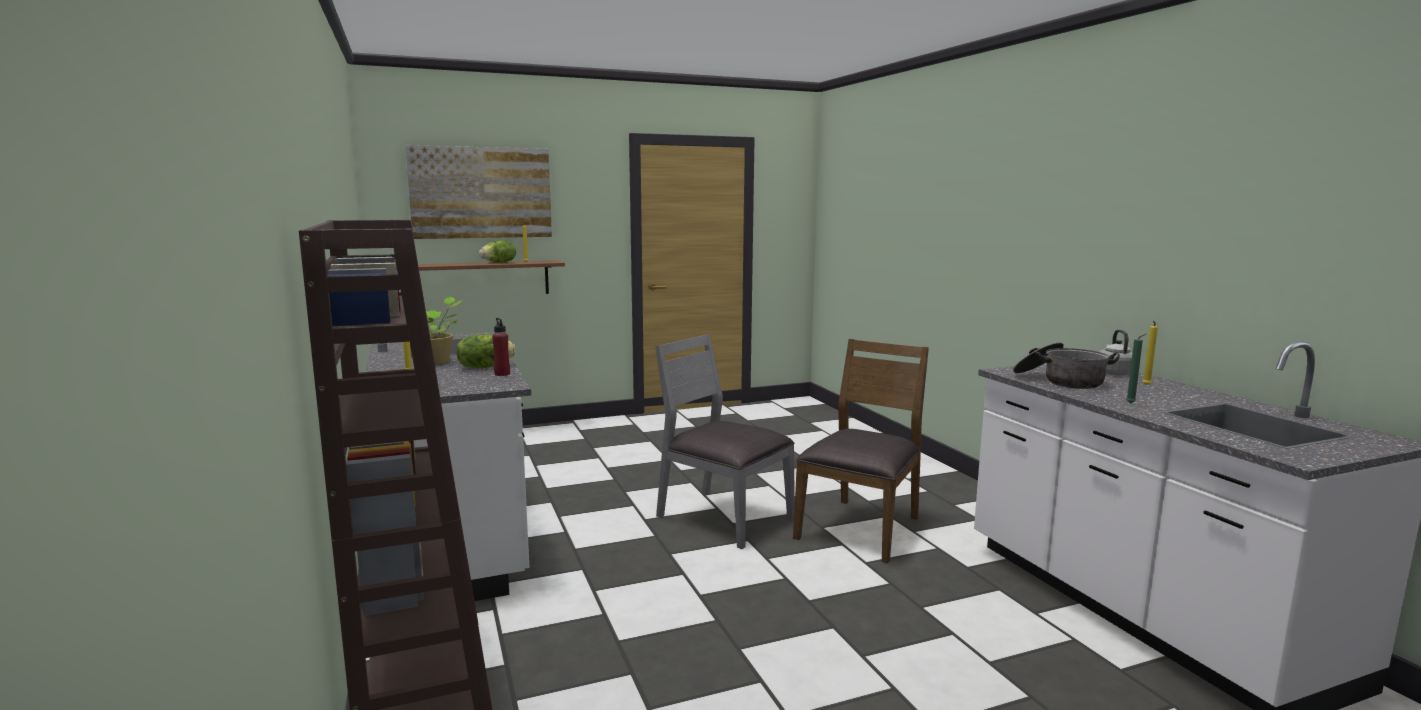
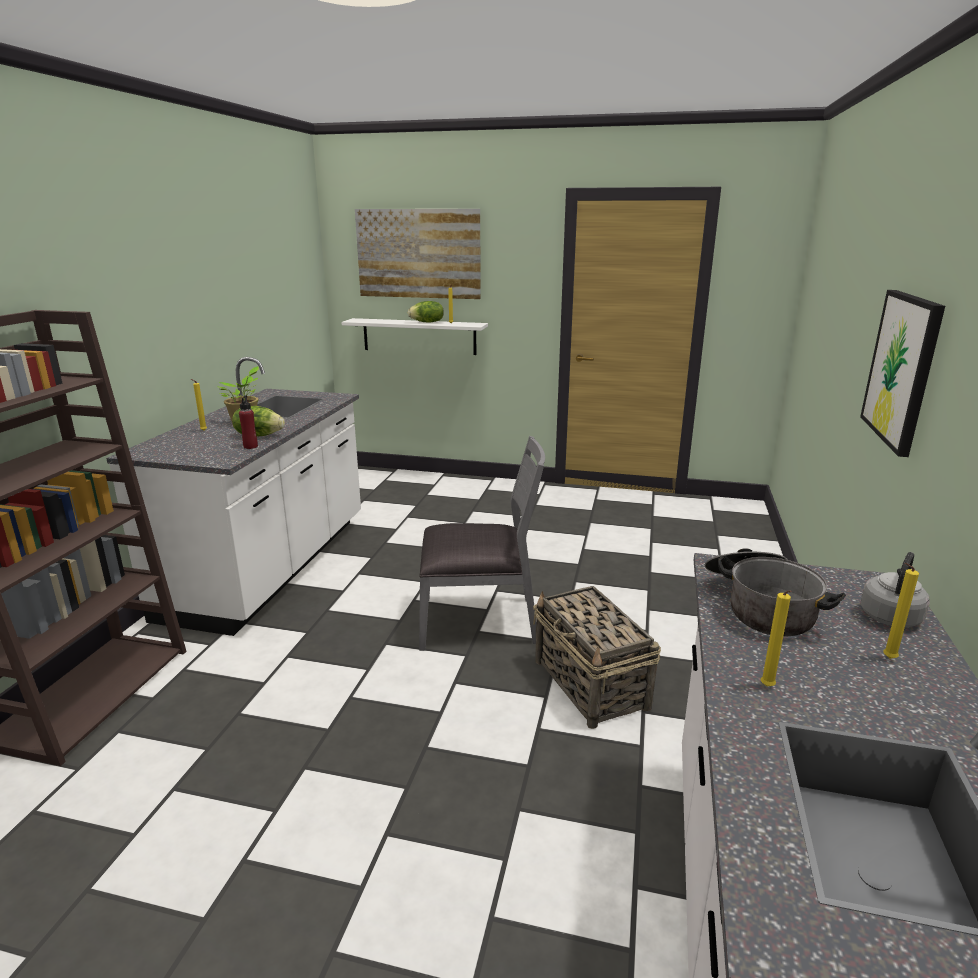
camera: 35 degrees right, 10 degrees up
(483, 279) = (419, 336): brown shelf -> white shelf
(722, 517) = (479, 621): grey chair -> grey chair turned 105 degrees clockwise
(860, 528) = (591, 685): brown chair -> basket
(1012, 242) = (902, 369): none -> picture
(1132, 404) = (767, 688): green candle -> yellow candle

